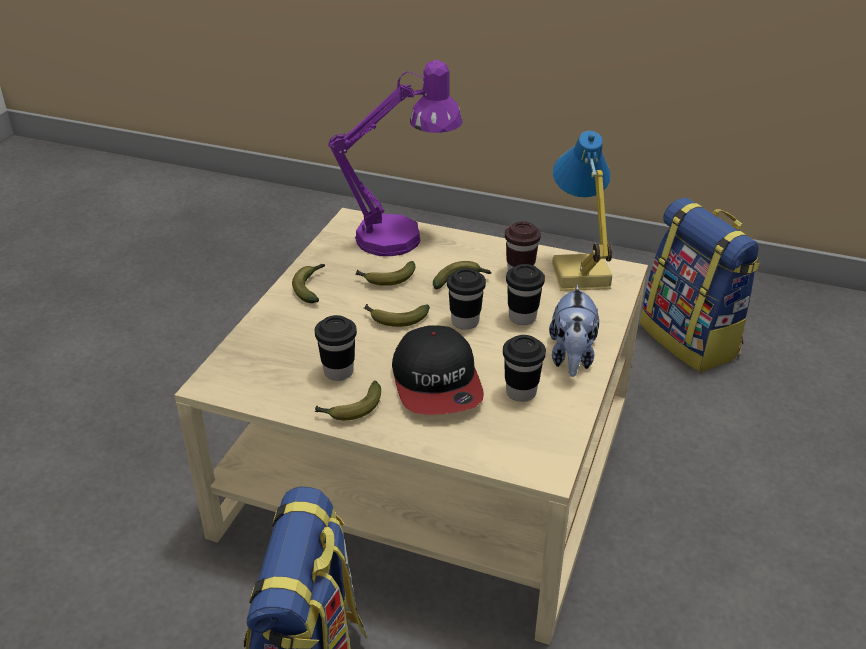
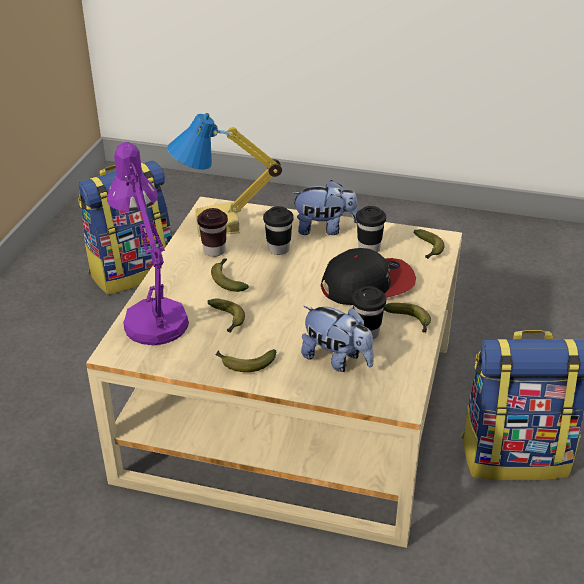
camera: 95 degrees left, 0 degrees up
(297, 346) = (337, 360): none -> plush toy
(394, 319) = (289, 310): banana -> banana (428, 249)
(465, 322) = (288, 275): black cup -> none

